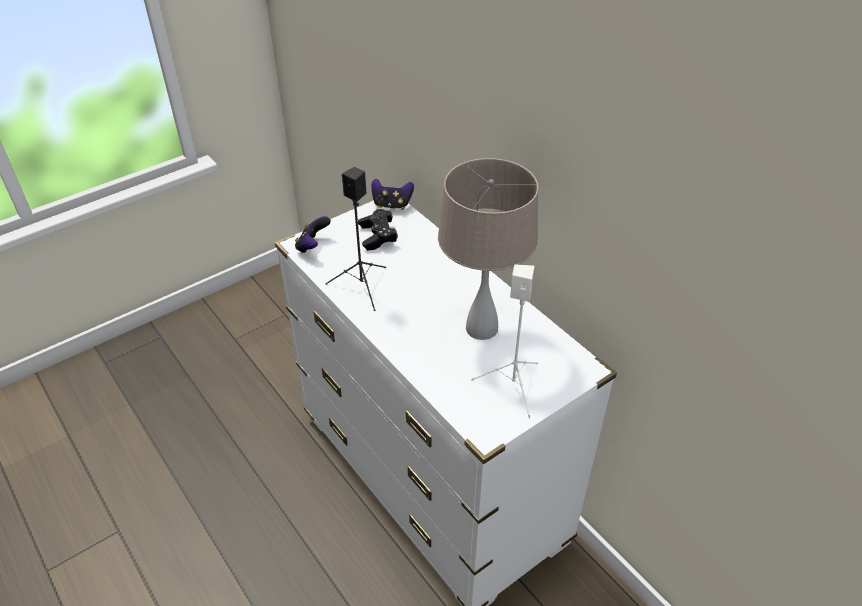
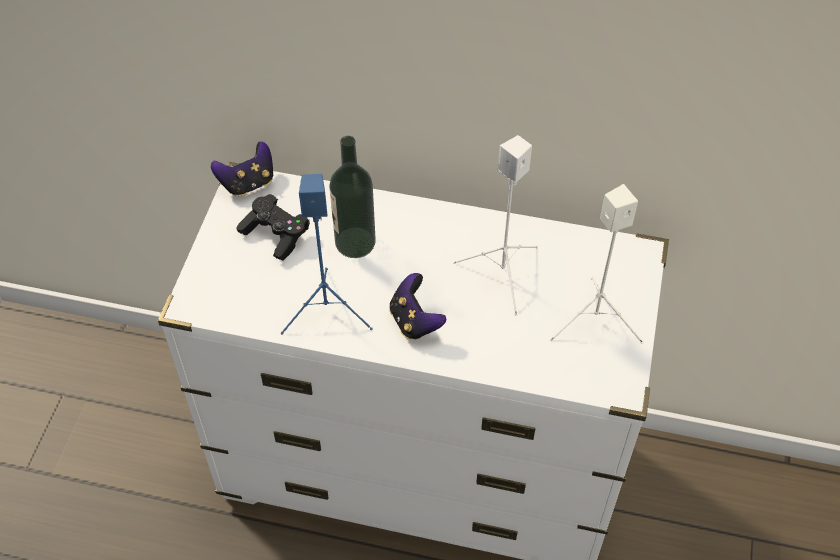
camera: 40 degrees left, 10 degrees up
(312, 246) = (212, 295): game controller -> game controller (415, 321)
(362, 287) = (328, 310): black speaker -> blue speaker
(415, 263) = (355, 242): none -> bottle
(482, 328) = (503, 275): beige table lamp -> white speaker

